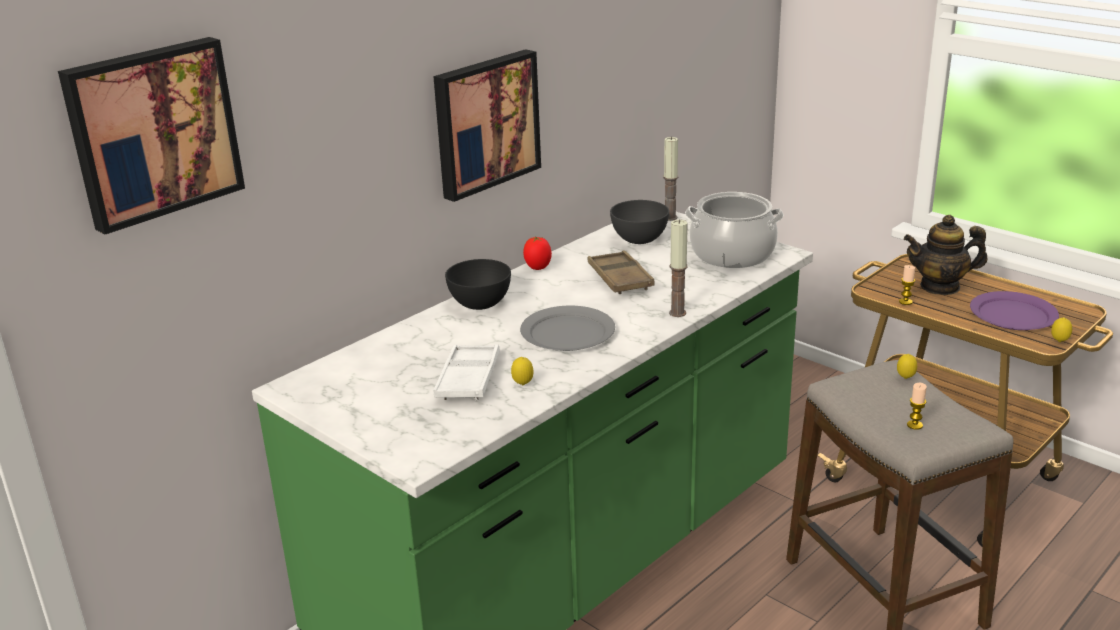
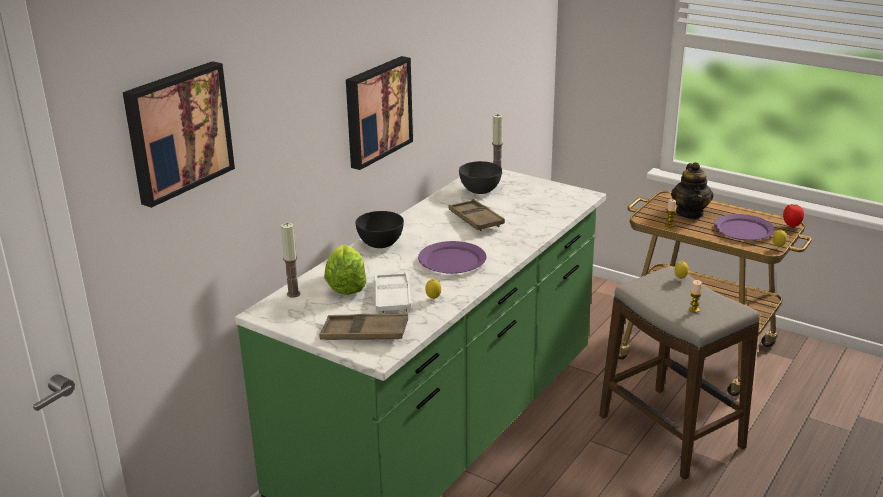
camera: 10 degrees left, 0 degrees up
(411, 427) = (364, 333): none -> brown tray
(412, 358) = (346, 286): none -> lettuce
(538, 268) = (413, 215): tomato -> tomato (791, 225)
(567, 333) = (452, 261): grey plate -> purple plate
(677, 313) = (525, 242): candle -> candle (293, 294)
(732, 254) = (550, 197): cooking pot -> none
(940, 286) = (690, 213): teapot -> teapot turned 75 degrees counterclockwise

